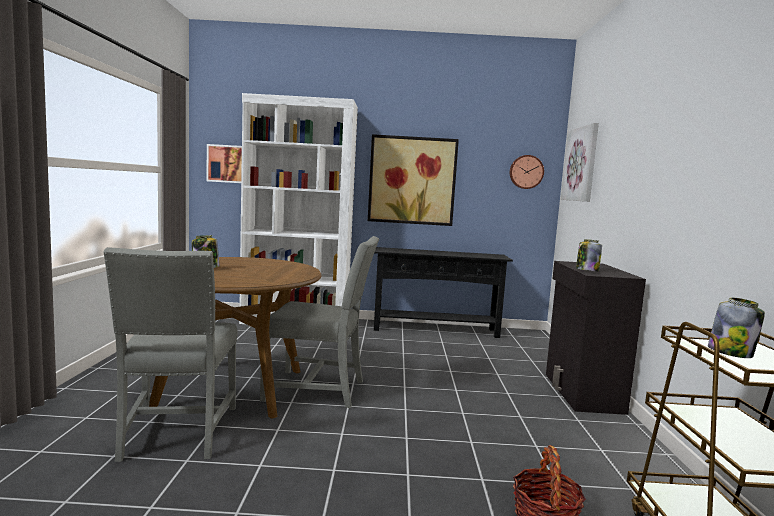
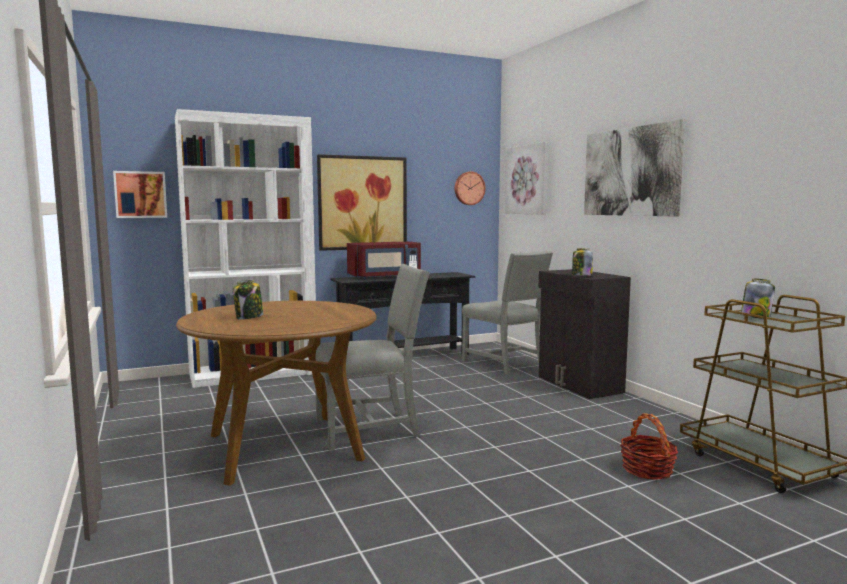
camera: 25 degrees left, 0 degrees up
(177, 433) = (291, 495): grey chair -> grey chair (505, 364)
(422, 251) = (385, 277): none -> red microwave
(660, 154) = (630, 172): none -> picture

